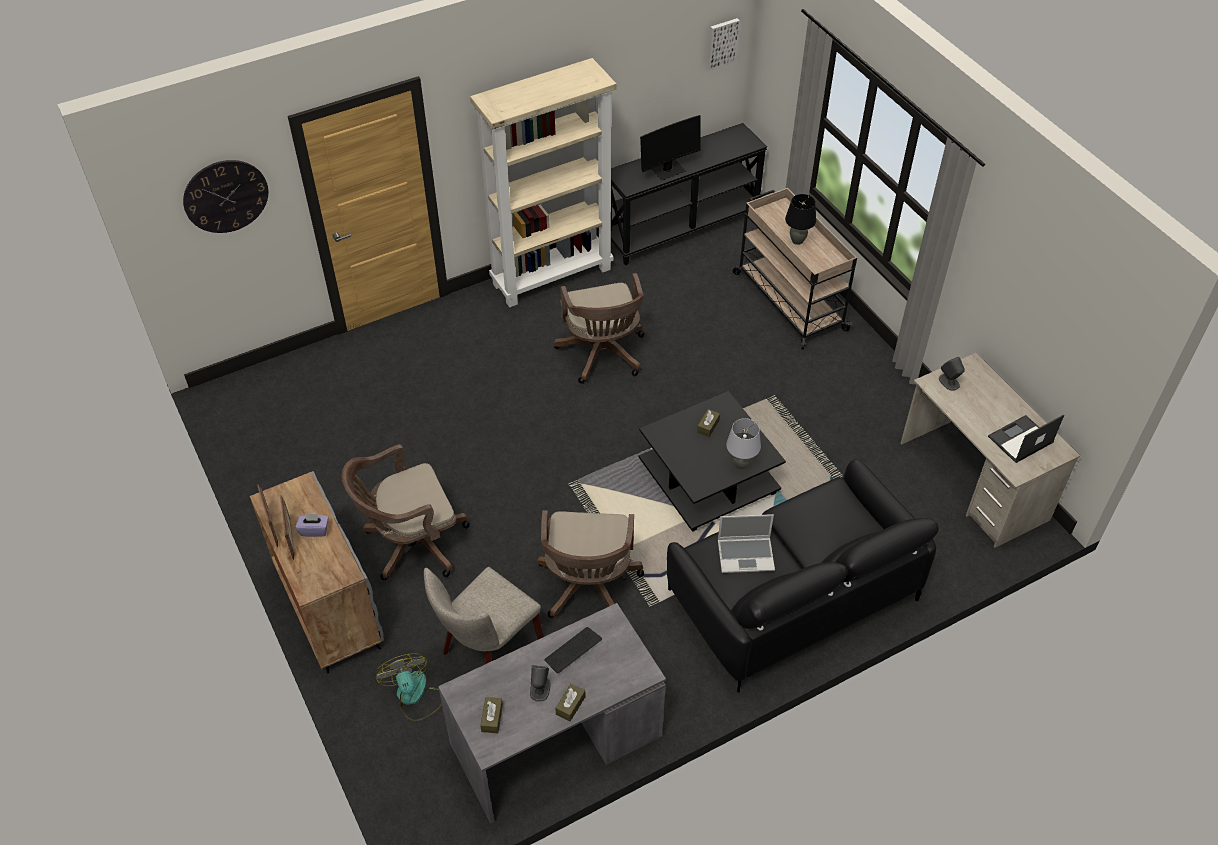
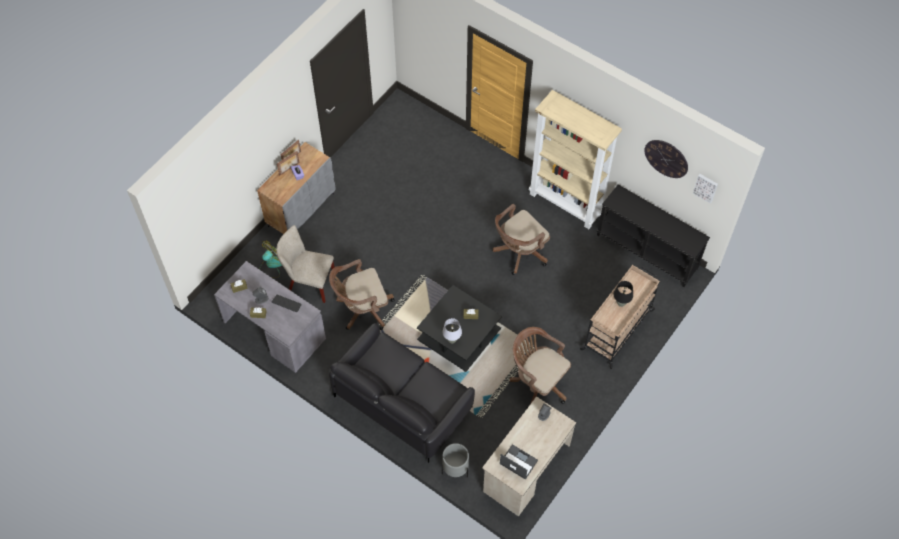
camera: 65 degrees right, 10 degrees up
(226, 196) = (433, 31): wall clock -> wall clock (666, 158)
(411, 544) = (351, 224): brown office chair -> brown office chair (537, 382)
(667, 170) = (638, 215): monitor -> none
(746, 555) = (391, 361): laptop -> none
(942, 568) = (455, 468): none -> grey planter

